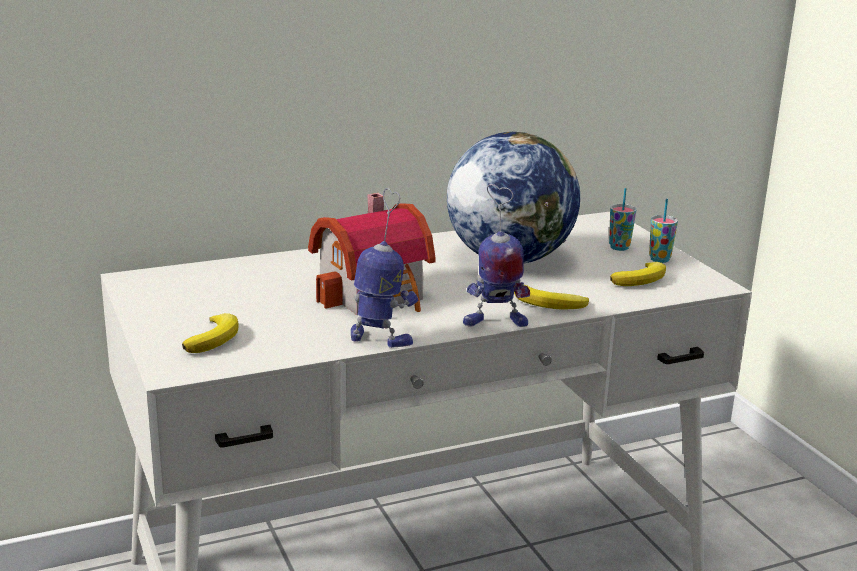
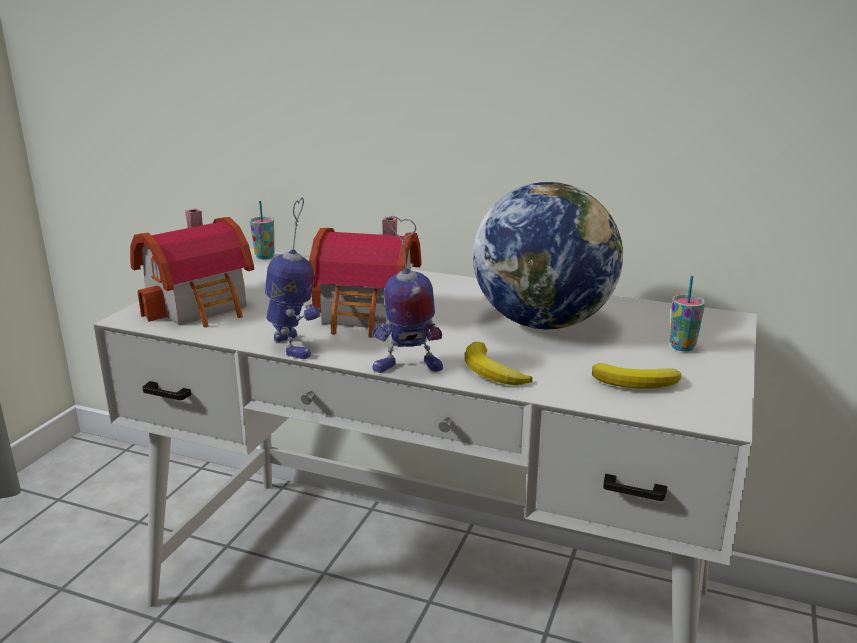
camera: 45 degrees right, 0 degrees up
(214, 338) = (202, 306): banana -> toy house
(494, 322) = (407, 368): toy robot -> toy robot turned 45 degrees counterclockwise
(659, 259) = (704, 372): cup -> cup (264, 257)

